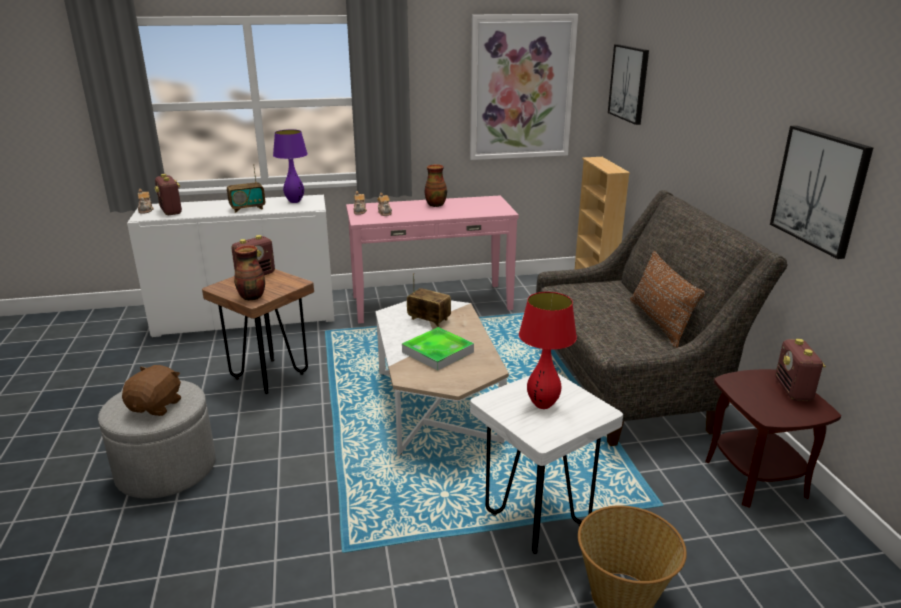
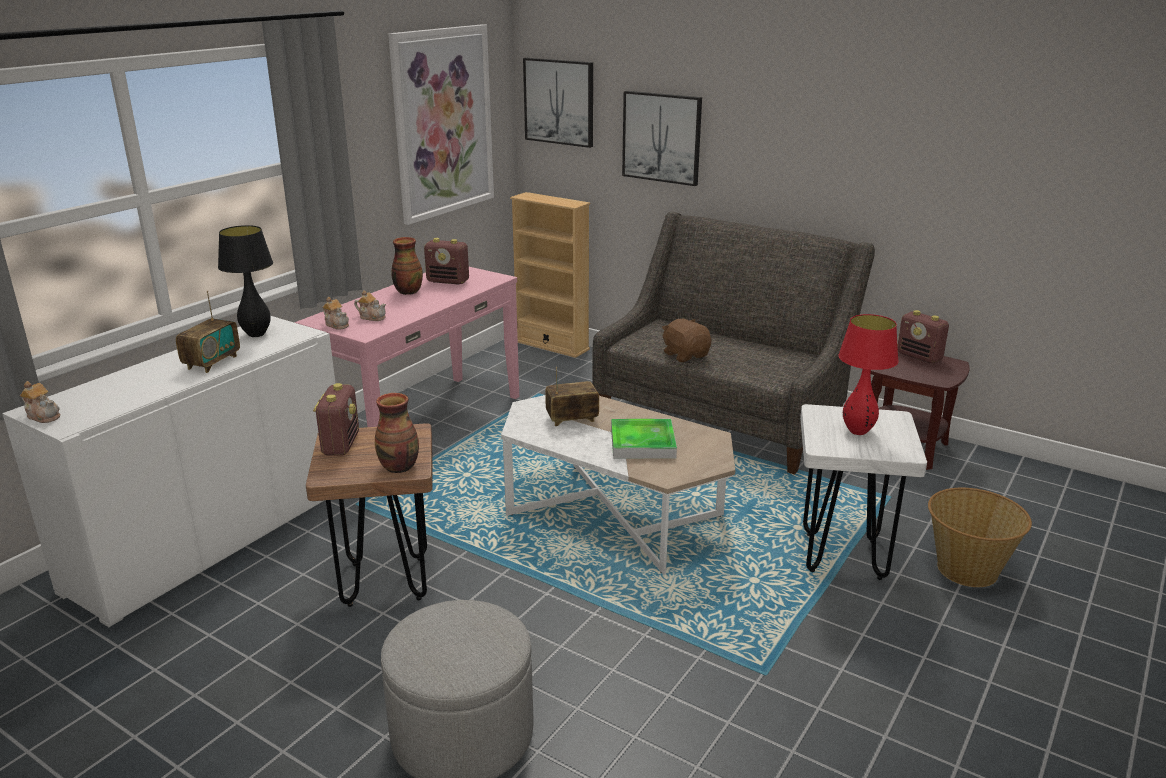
camera: 45 degrees left, 0 degrees up
(156, 406) = (474, 640): brown plush toy -> brown plush toy (685, 355)
(171, 211) = (97, 403): radio -> radio (448, 281)
(295, 201) = (256, 334): purple table lamp -> black table lamp
(659, 322) = (756, 343): brown pillow -> none
(819, 189) = (896, 176): picture -> picture (662, 137)

